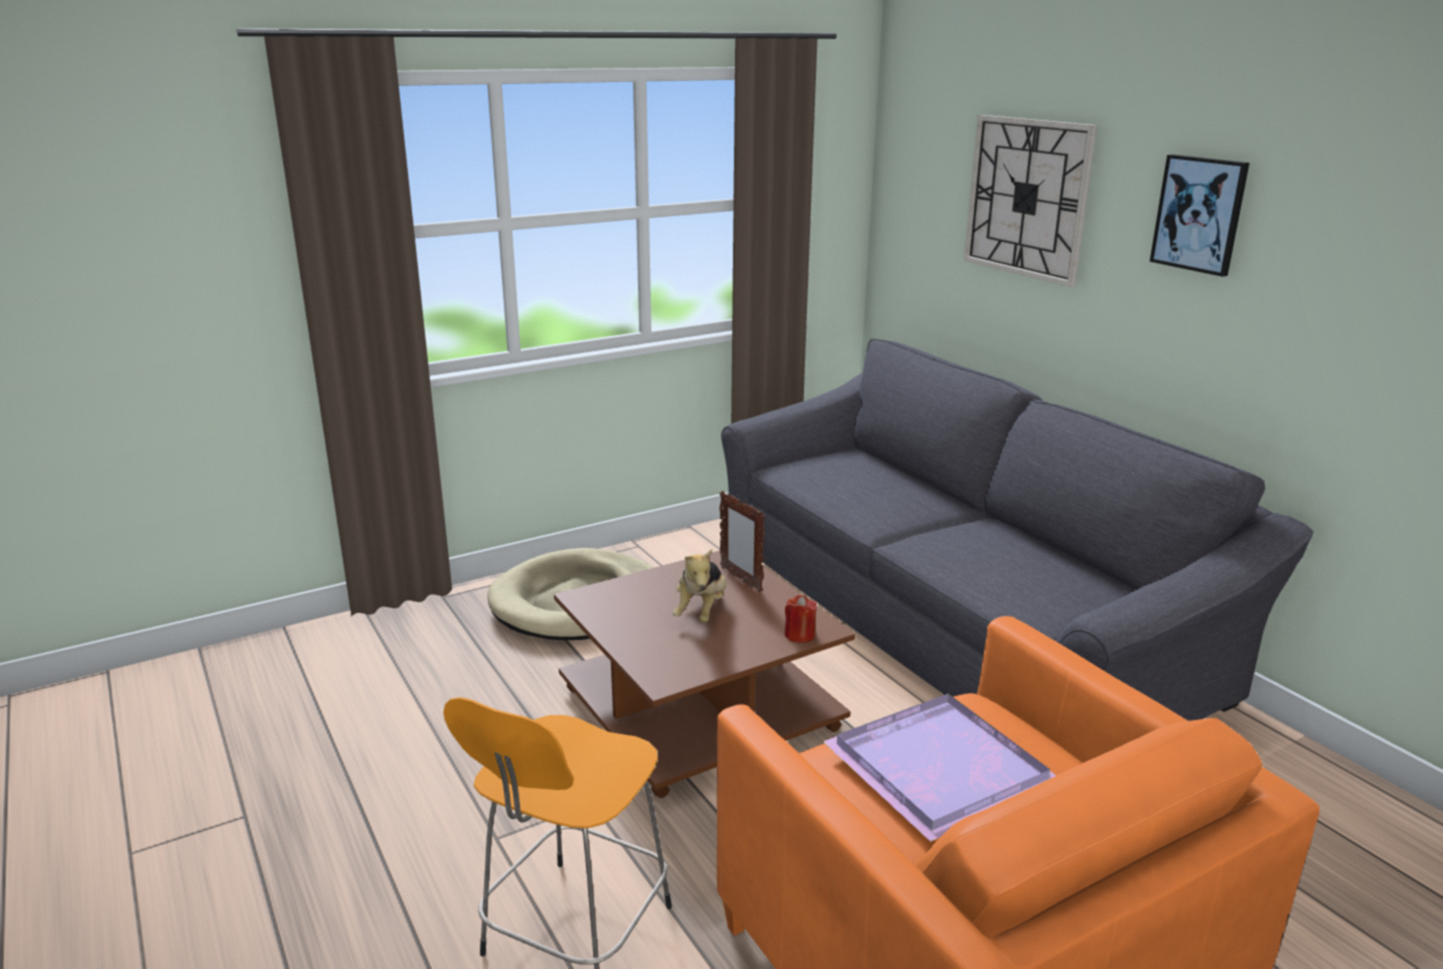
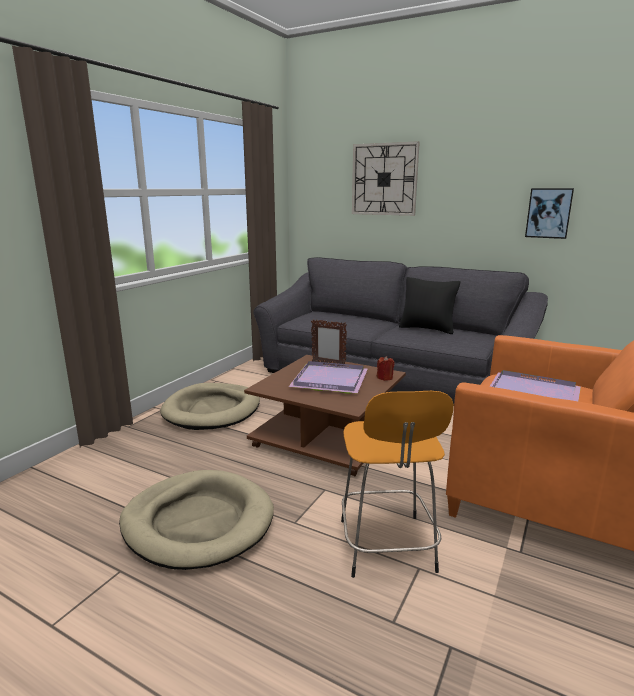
camera: 30 degrees left, 5 degrees down
(383, 786) = (198, 522): none -> beige dog bed
(701, 611) = (328, 379): plush toy -> purple tray
(1010, 545) = (427, 329): none -> black pillow
(1199, 214) = (476, 173): picture -> picture (548, 213)

